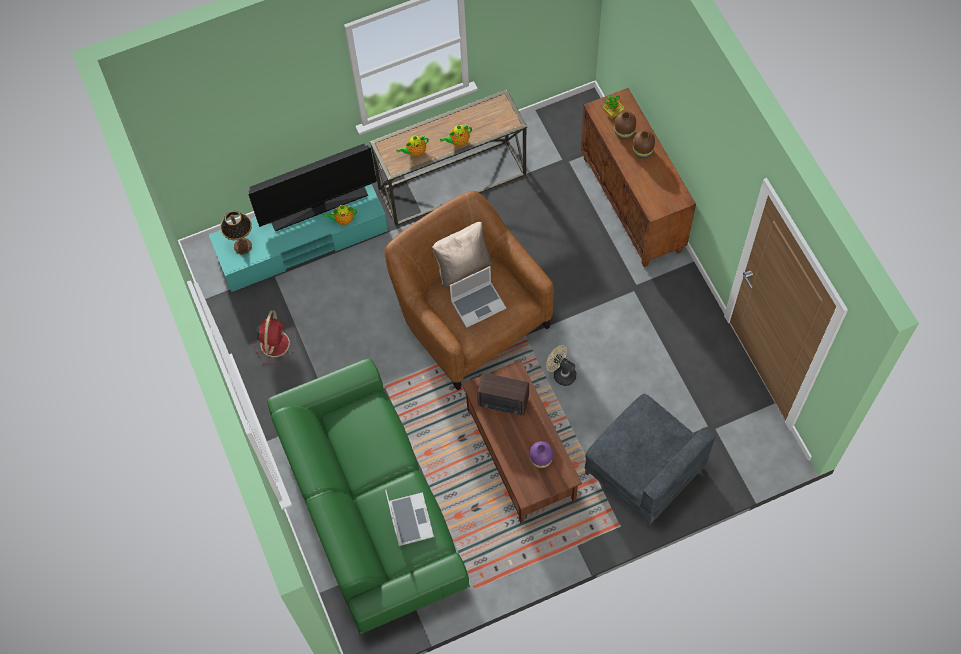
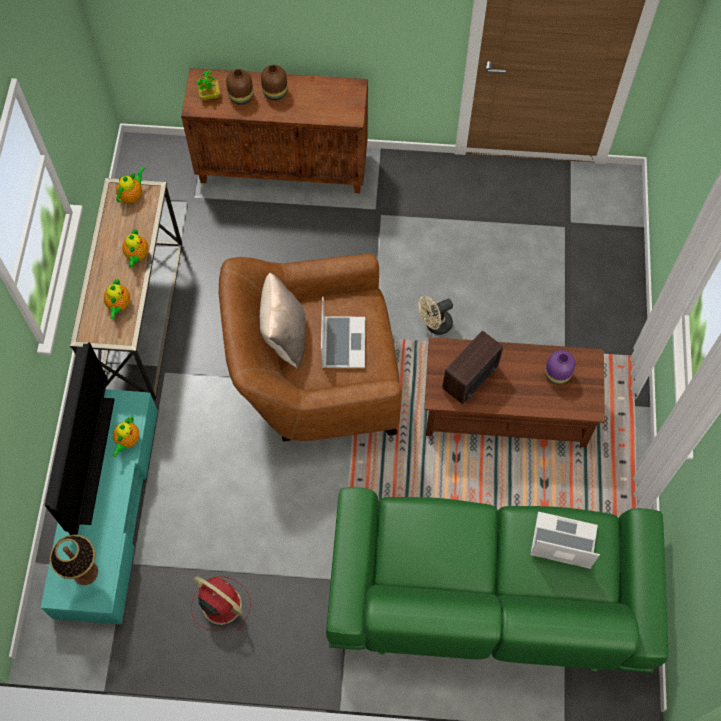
camera: 65 degrees left, 0 degrees up
(503, 112) = (132, 195): none -> teapot
(644, 469) = (581, 304): grey armchair -> none

